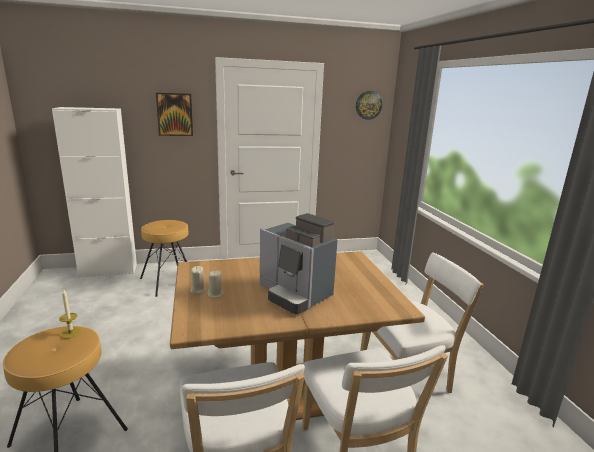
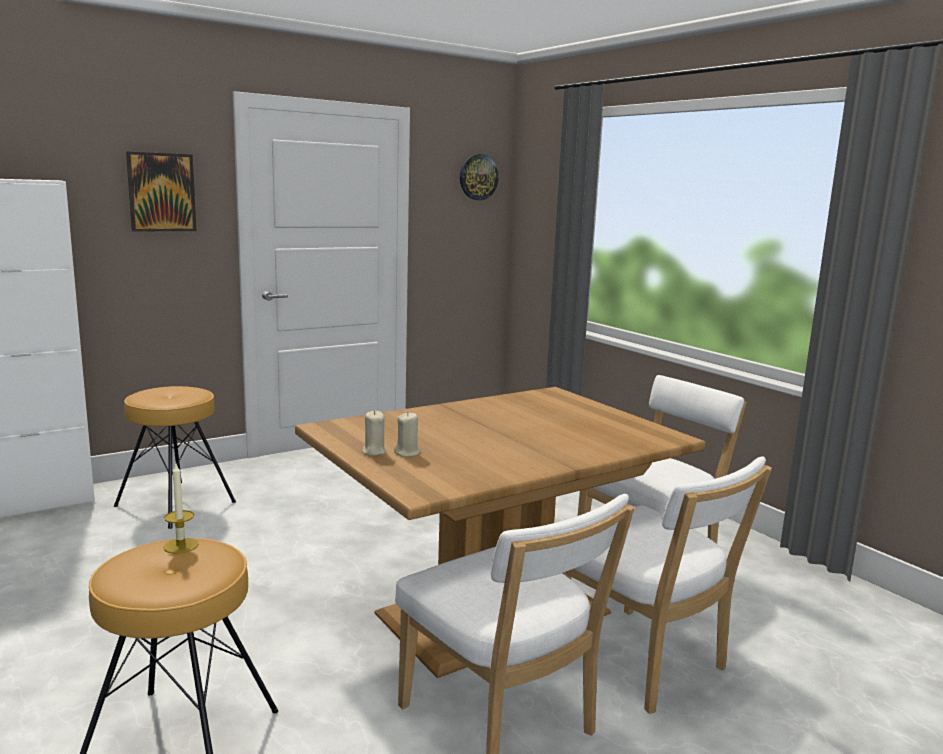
camera: 20 degrees left, 5 degrees down
(294, 294) = (520, 440): coffee machine -> none

